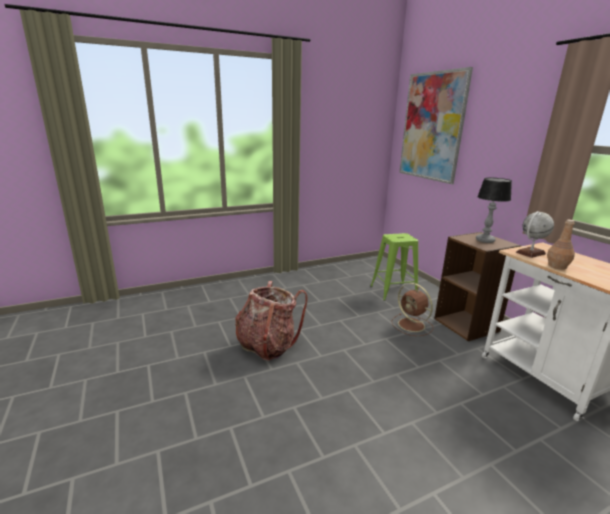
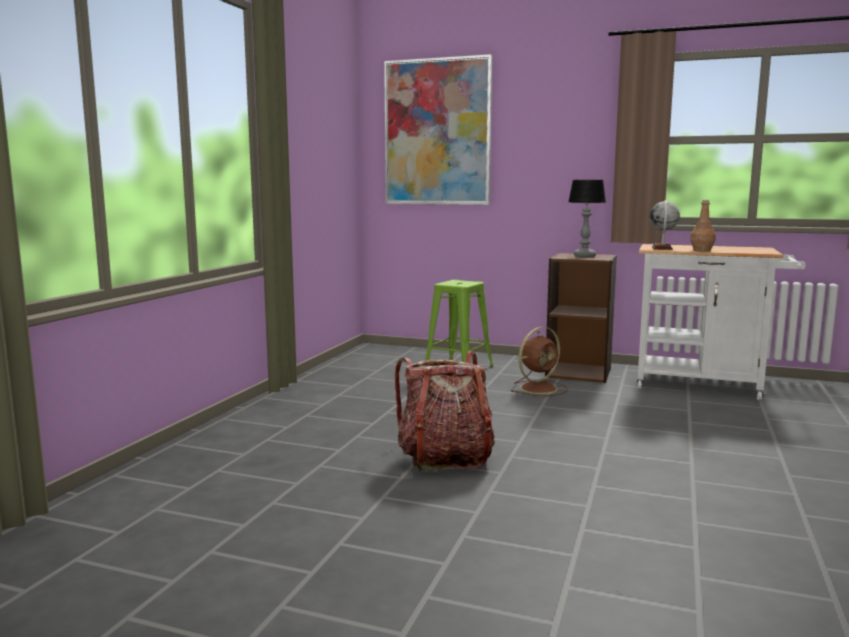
camera: 45 degrees left, 10 degrees down
(412, 325) = (539, 388): brown fan -> brown fan turned 45 degrees counterclockwise

